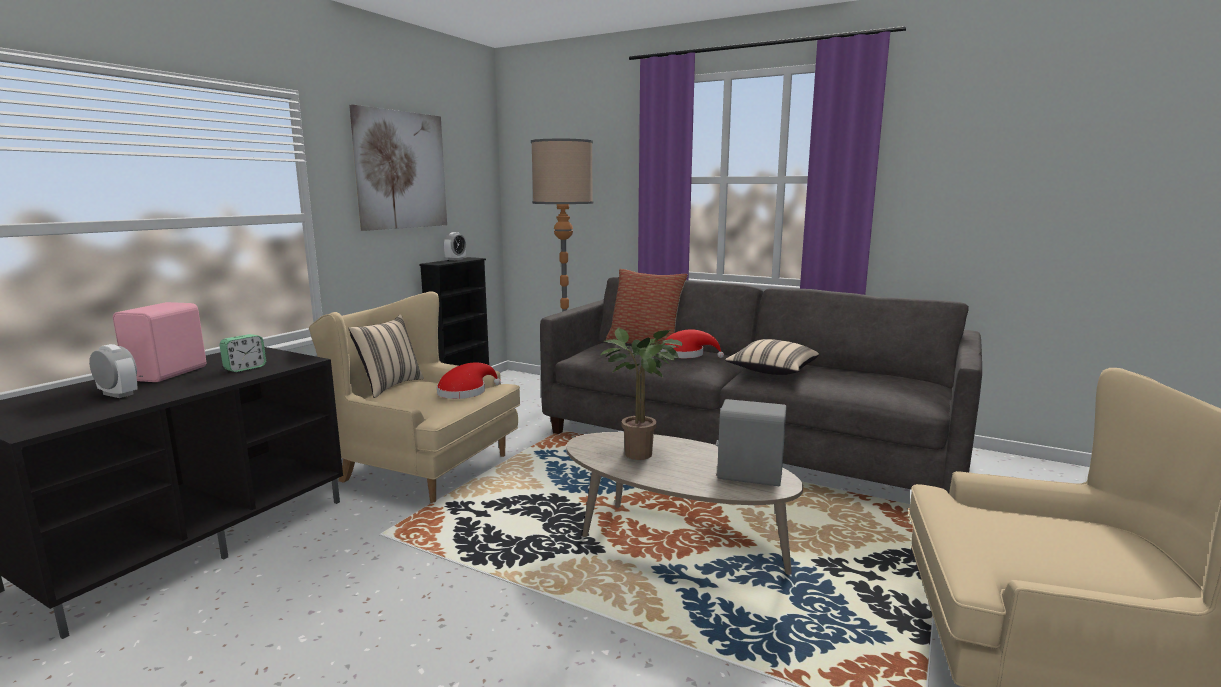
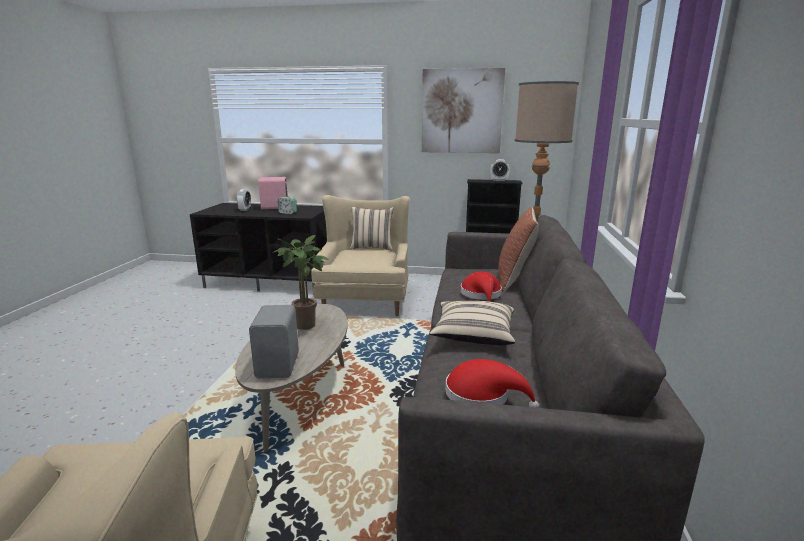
camera: 70 degrees right, 5 degrees up
(465, 392) = (369, 262): red hat -> red hat (482, 395)

